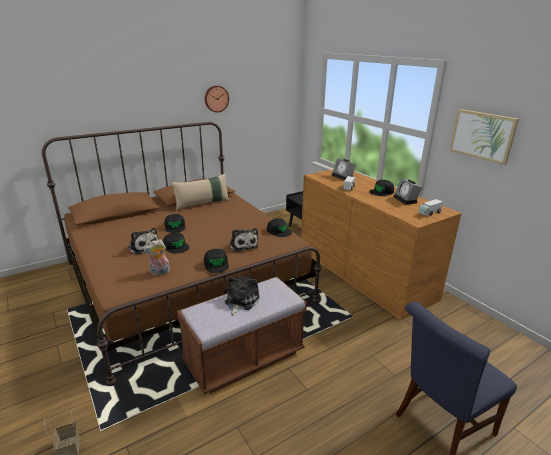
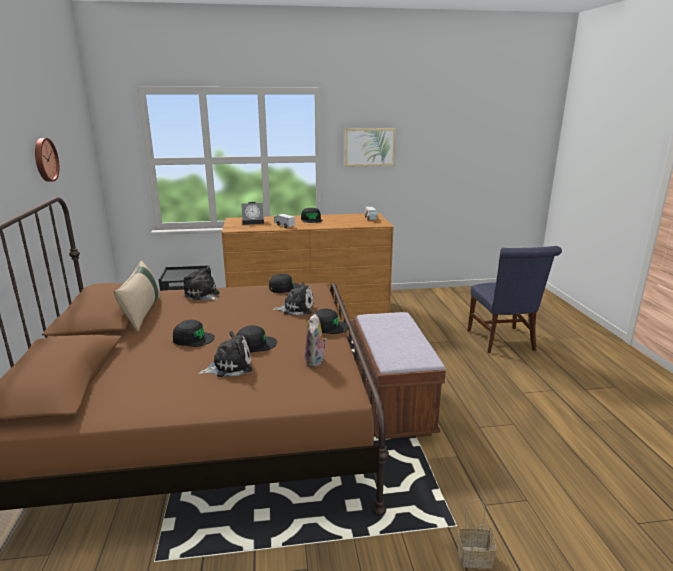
camera: 65 degrees left, 5 degrees down
(240, 301) = (392, 336): plush toy -> plush toy (202, 295)
(406, 200) = (338, 218): alarm clock -> none

